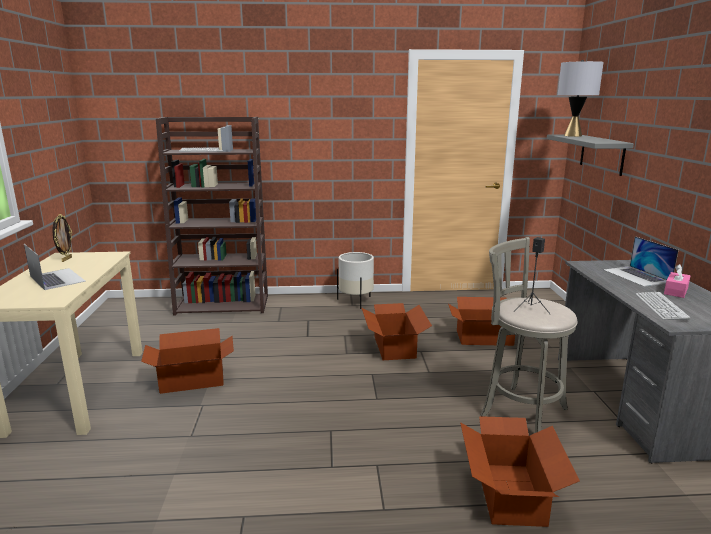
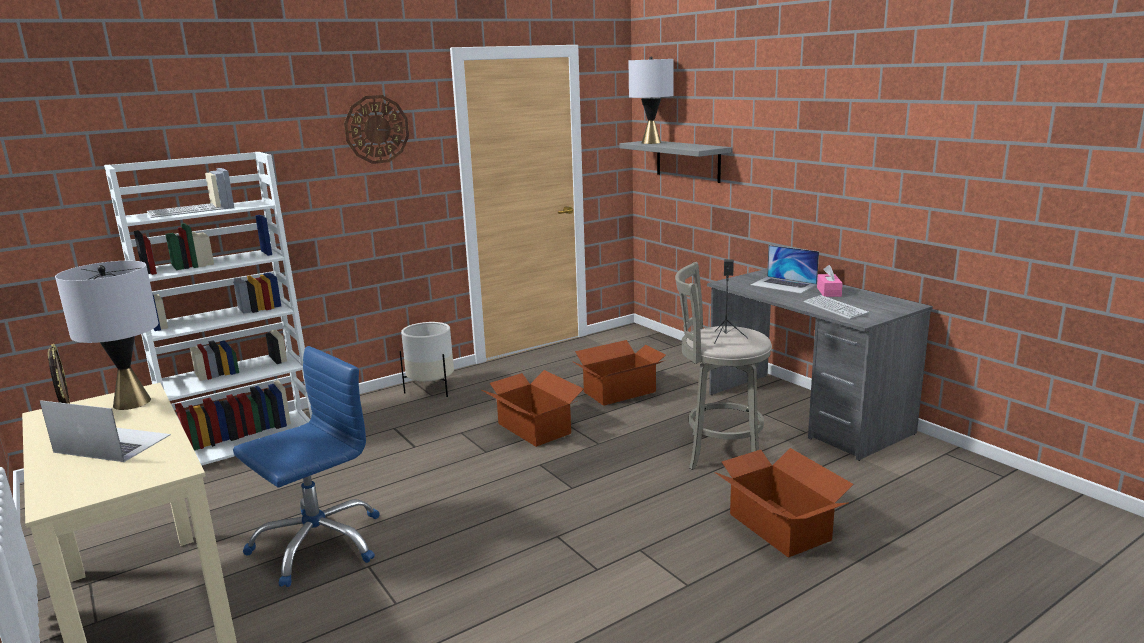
camera: 30 degrees left, 0 degrees up
(100, 259) = (132, 403): none -> grey table lamp
(193, 380) = (317, 544): cardboard box -> blue office chair
(223, 305) = (245, 441): brown bookcase -> white bookcase
(343, 108) = (376, 129): none -> wall clock

